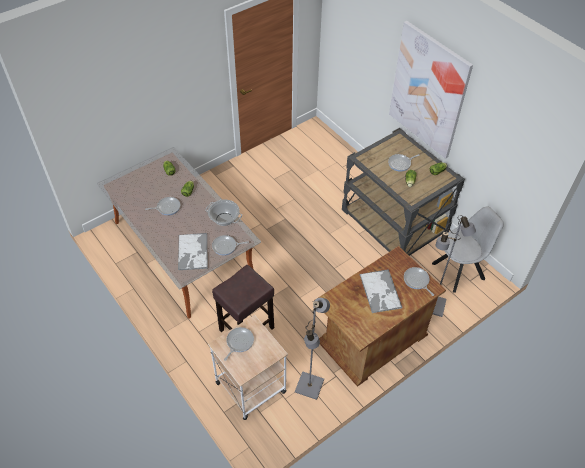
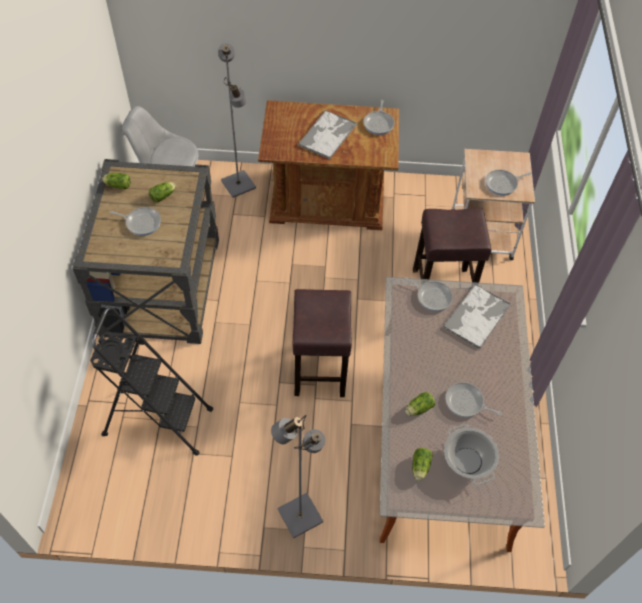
camera: 140 degrees left, 5 degrees up
(224, 219) = (405, 333): cooking pot -> cooking pot (468, 461)
(272, 237) = (319, 369): none -> brown stool
(309, 386) = (425, 202): grey floor lamp -> grey floor lamp (300, 515)
(321, 169) = (156, 420): none -> step ladder
(417, 281) = (283, 121): frying pan -> frying pan (379, 123)
(428, 91) = (53, 167): picture -> none

